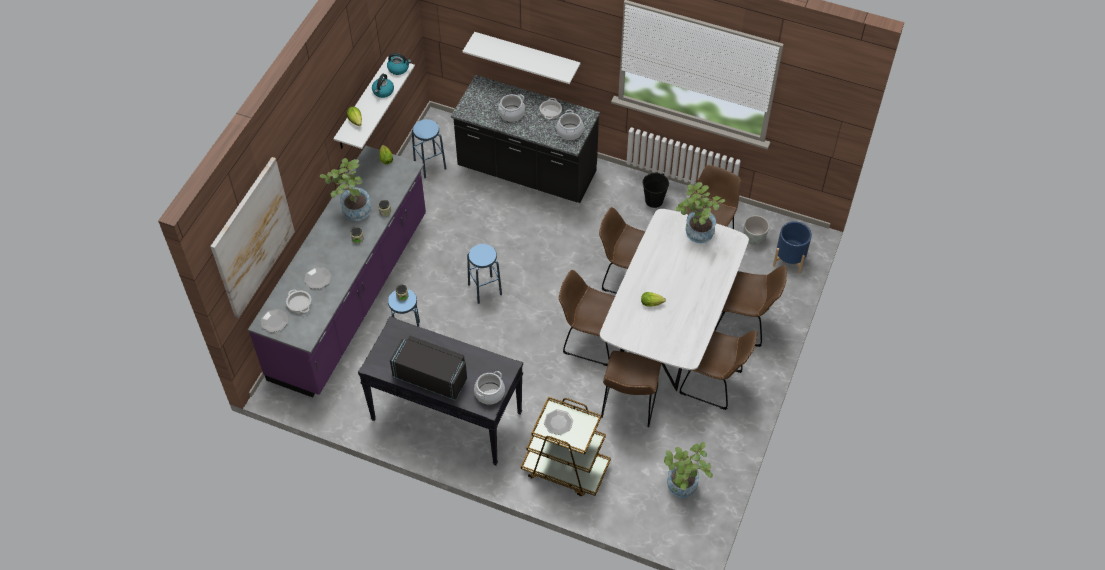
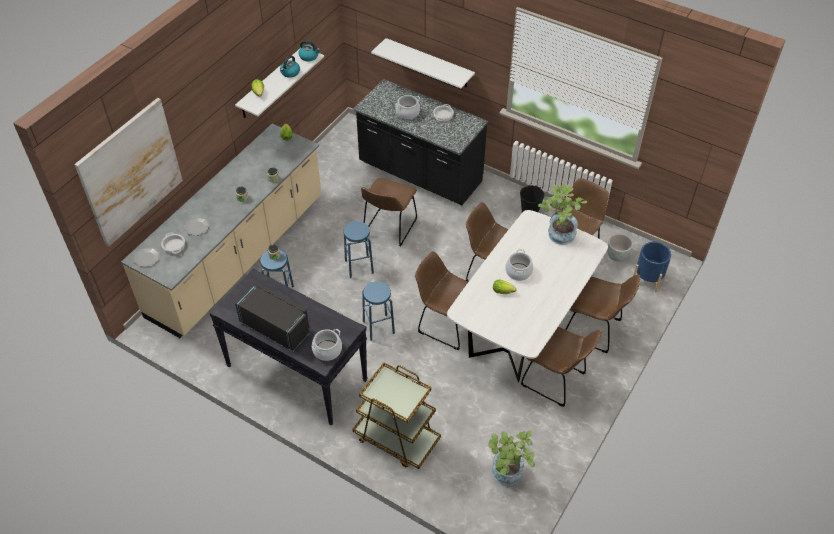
camera: 10 degrees right, 5 degrees down
(351, 297) = (238, 257): purple counter -> beige counter
(352, 210) = (244, 174): potted plant -> none
(430, 165) = (336, 158): blue stool -> blue stool (378, 327)
(558, 422) = (388, 388): plate -> none
(570, 132) = (456, 134): cooking pot -> cooking pot (518, 272)
(628, 405) = (470, 388): brown chair -> brown chair (388, 229)

